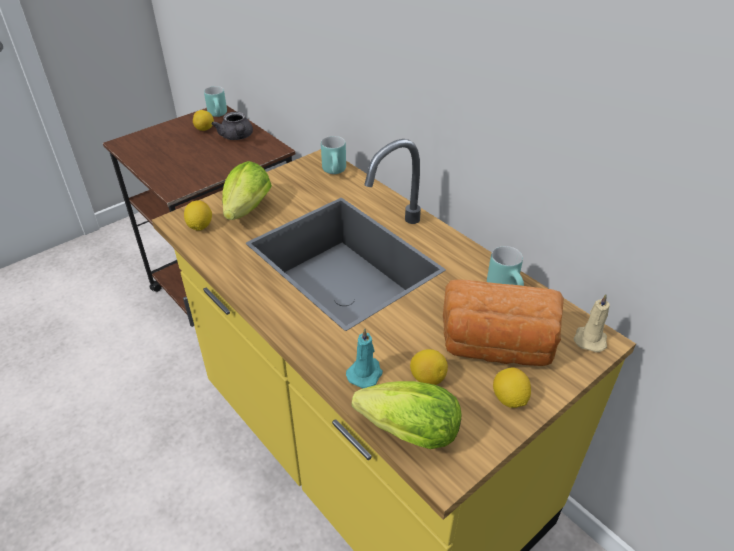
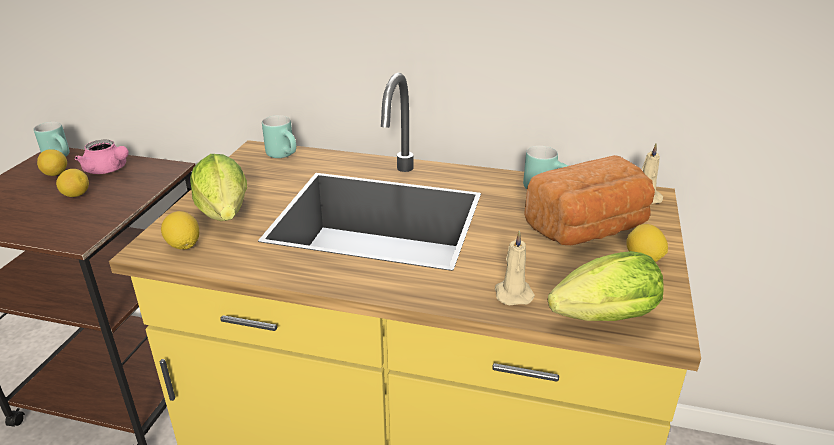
camera: 35 degrees left, 10 degrees down
(237, 137) = (108, 170): grey teapot -> pink teapot
(365, 373) = (512, 293): turquoise candle -> beige candle
(427, 378) = (567, 273): lemon -> lemon (76, 195)

